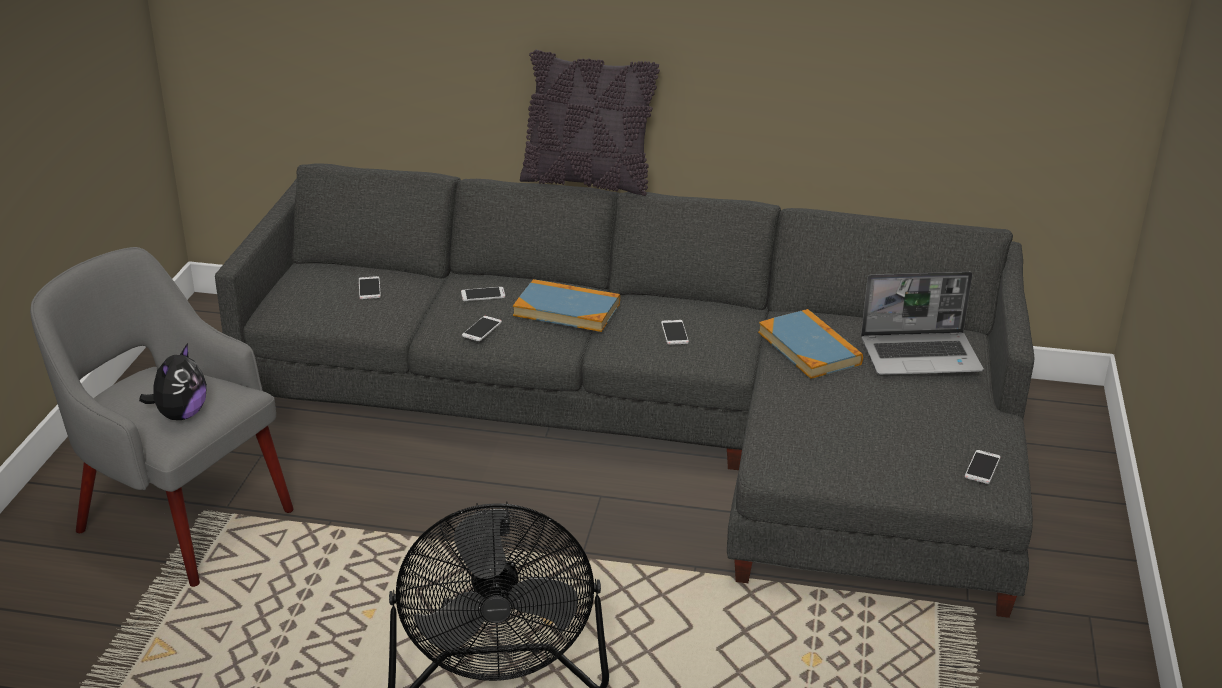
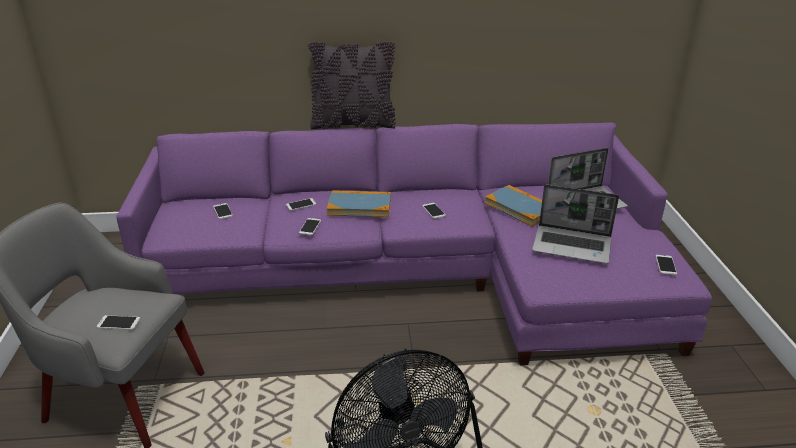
camera: 15 degrees left, 0 degrees up
(180, 415) = (119, 323): plush toy -> phone
(664, 424) = (425, 269): grey sofa -> purple sofa
(854, 416) = (573, 245): none -> laptop

